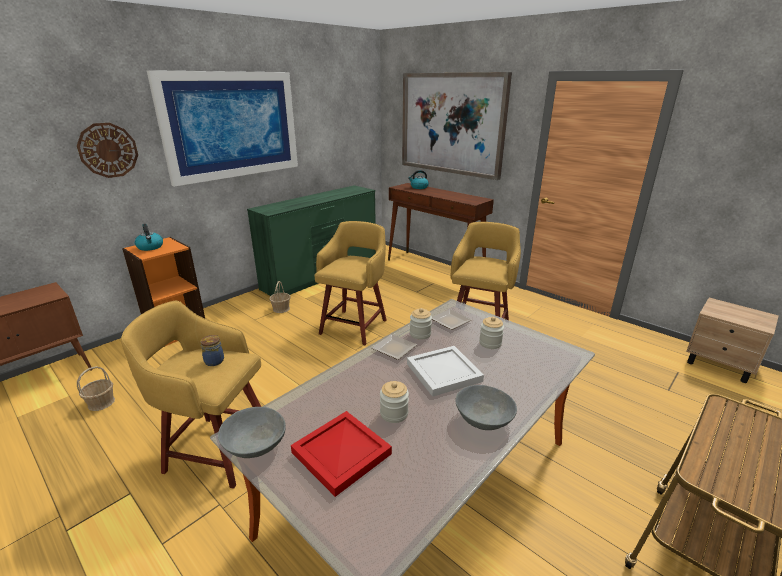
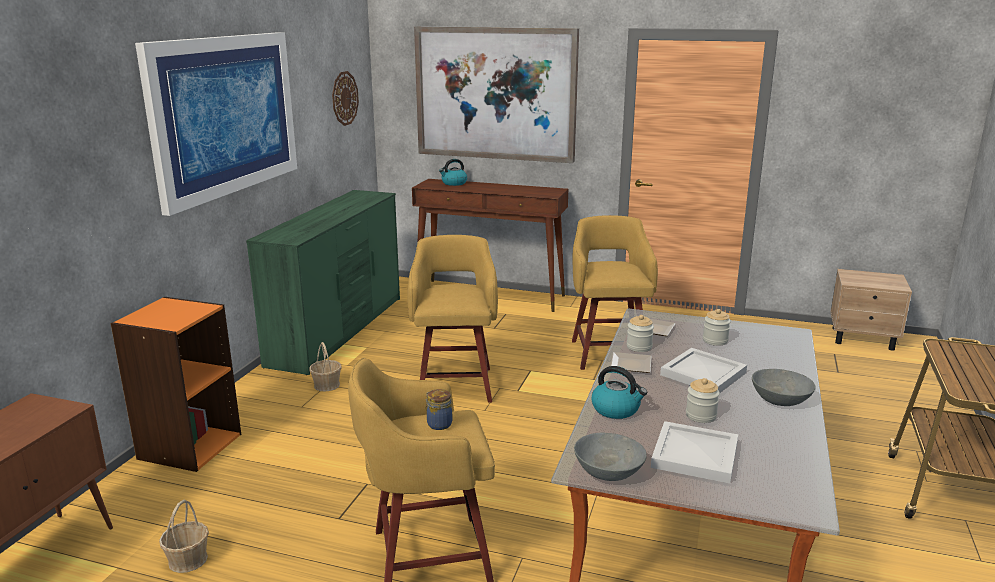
camera: 25 degrees left, 5 degrees down
(108, 150) = (93, 168): wall clock -> wall clock (344, 98)
(150, 247) = (159, 314): kettle -> kettle (616, 409)
(341, 454) = (696, 456): red tray -> white tray

